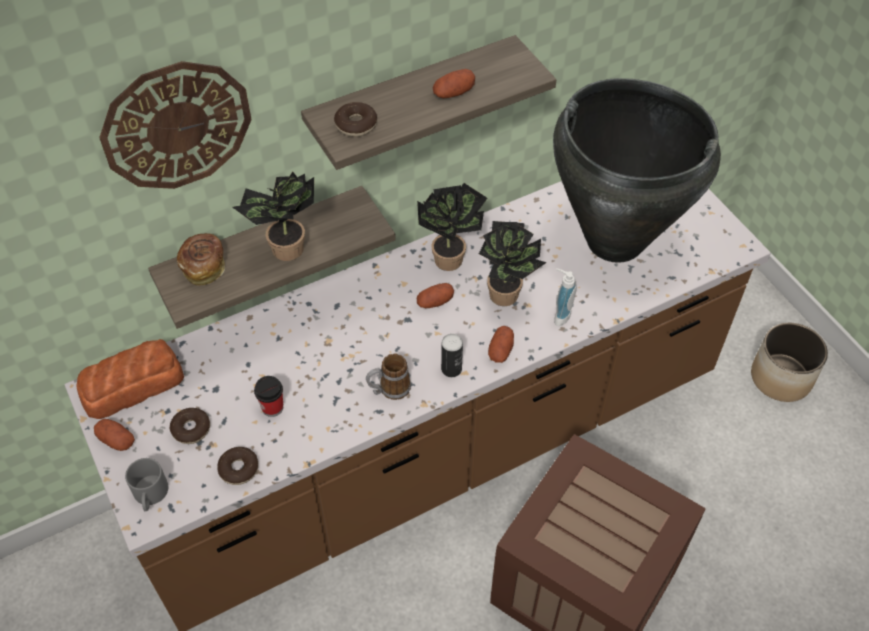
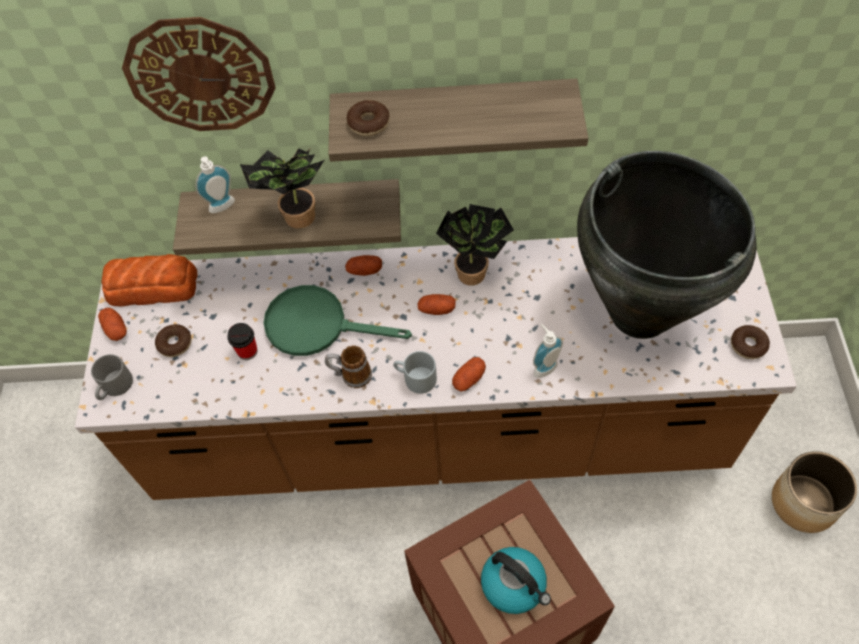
camera: 30 degrees right, 5 degrees up
(204, 266) = (223, 208): bread -> soap dispenser
(239, 469) = (191, 394): donut -> donut (748, 345)
(329, 357) = (318, 325): none -> green frying pan
(451, 369) = (415, 378): can -> grey mug
(453, 93) = (478, 120): potato -> potato (364, 270)
(508, 296) = (505, 330): potted plant -> none
(612, 529) = (514, 585): none -> kettle

